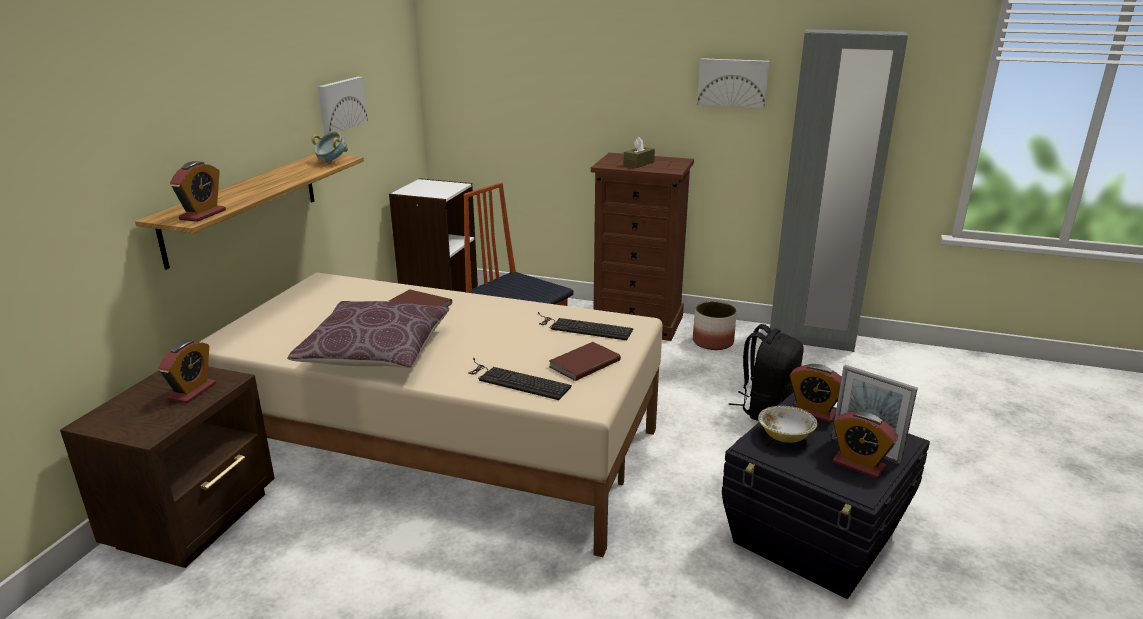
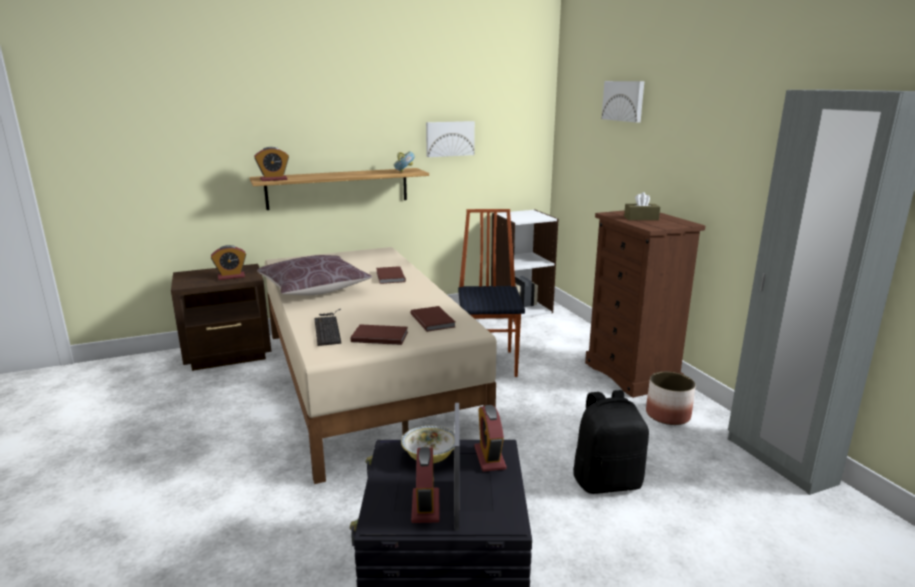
camera: 50 degrees right, 5 degrees down
(582, 327) = (433, 320): keyboard -> brown book
(733, 82) = (750, 149): picture -> picture (624, 101)

